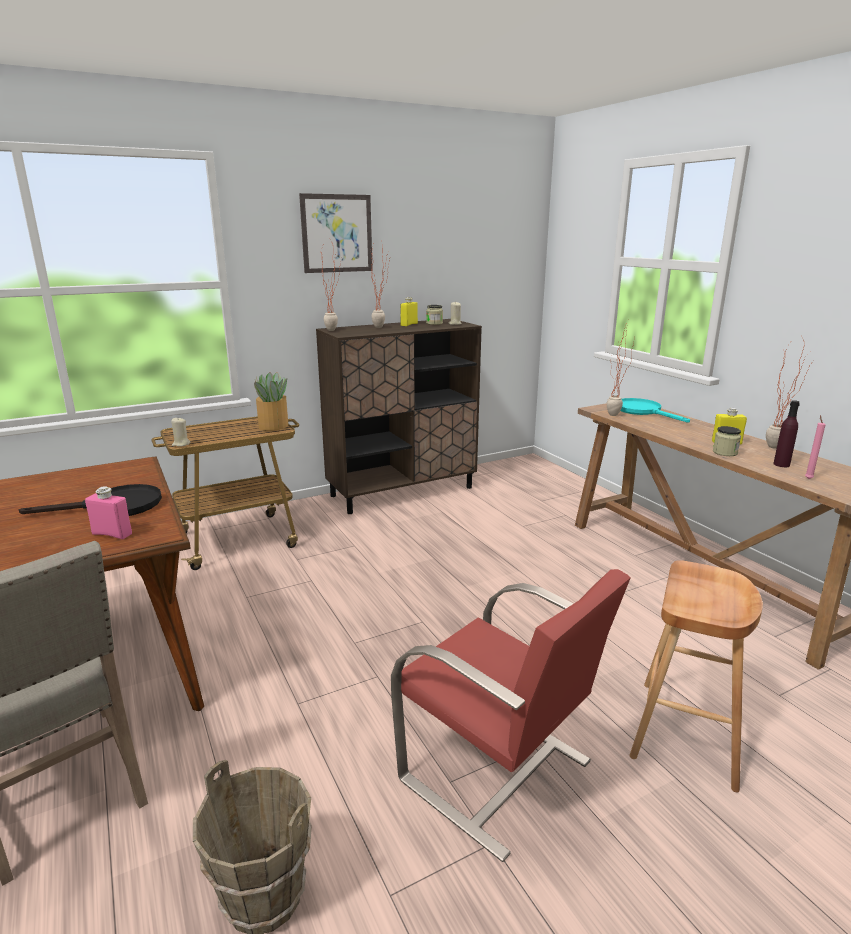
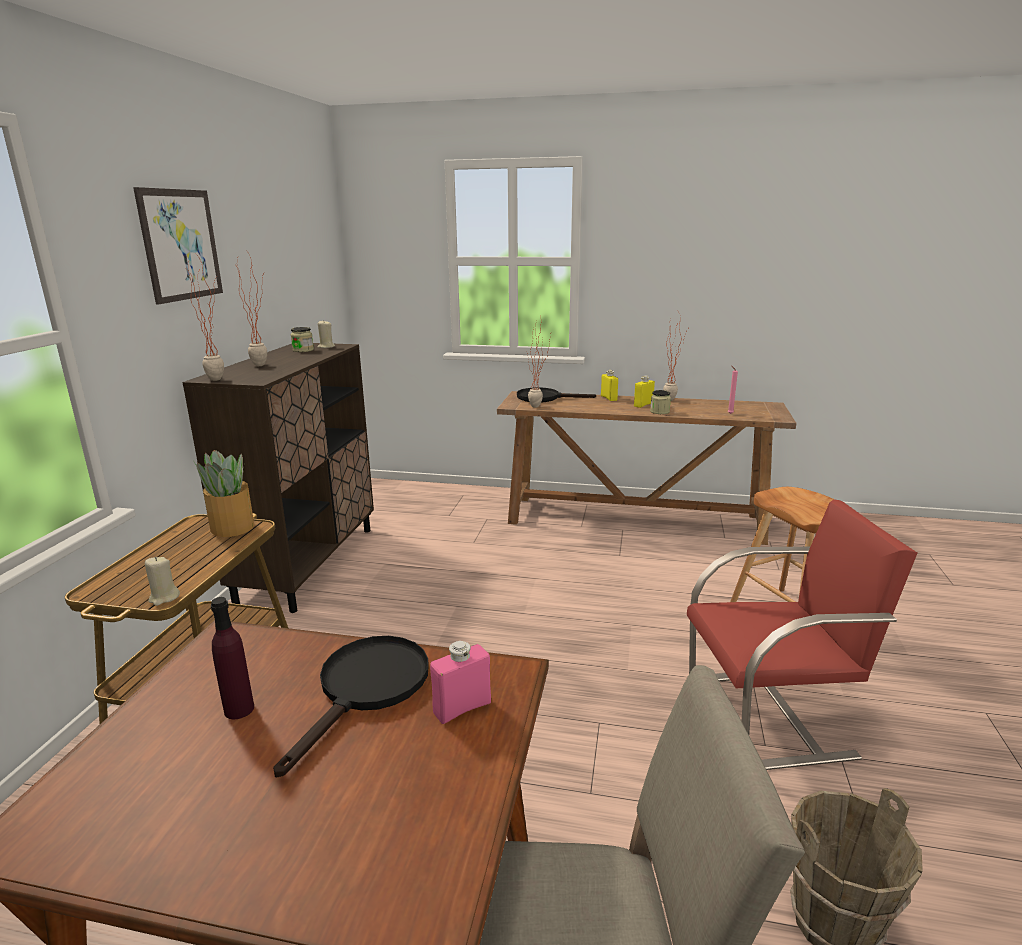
camera: 50 degrees left, 0 degrees up
(409, 324) = (281, 356): yellow bottle -> yellow bottle (609, 398)
(642, 411) = (544, 398): turquoise frying pan -> black frying pan
(781, 464) = (699, 409): purple bottle -> purple bottle (239, 709)

